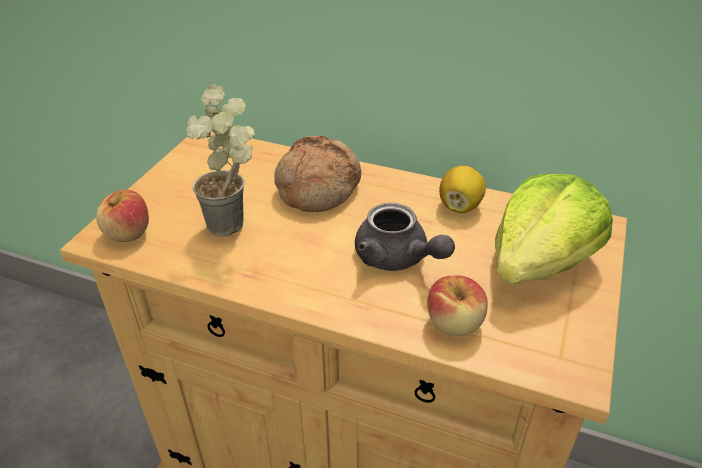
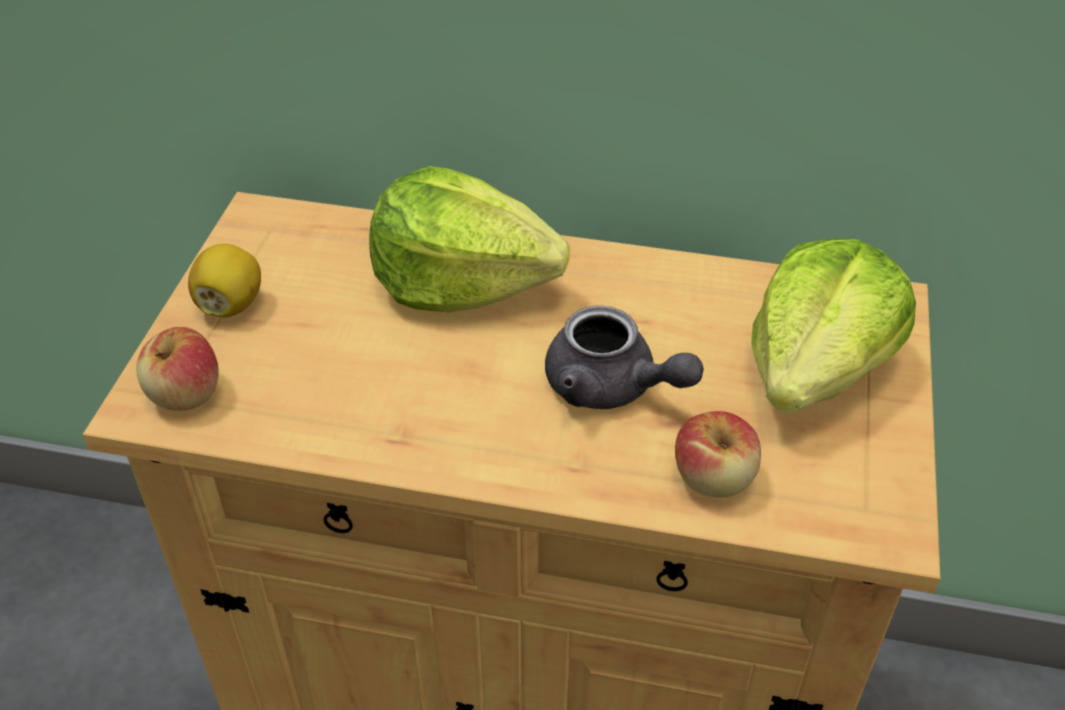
camera: 10 degrees left, 5 degrees up
(237, 227) = (355, 363): potted plant -> none
(317, 187) = (461, 282): bread -> lettuce
(460, 206) = (685, 291): lemon -> lemon (230, 304)

